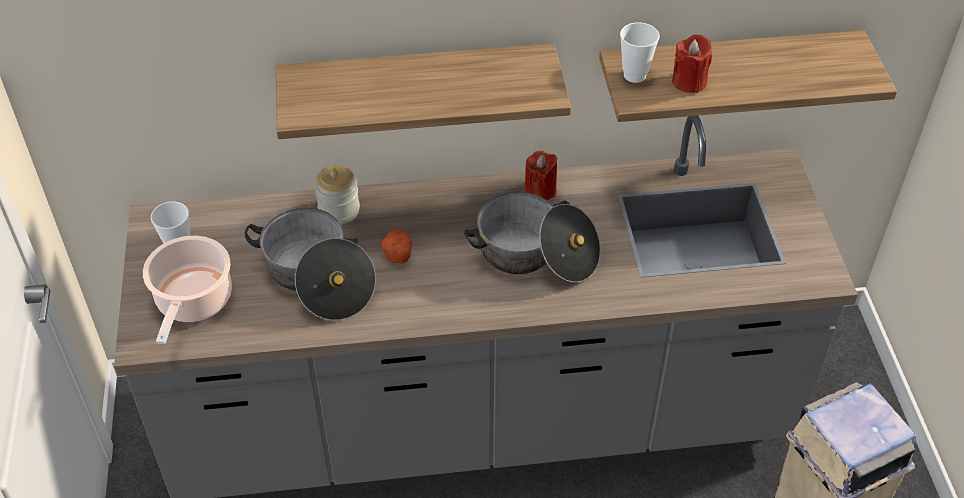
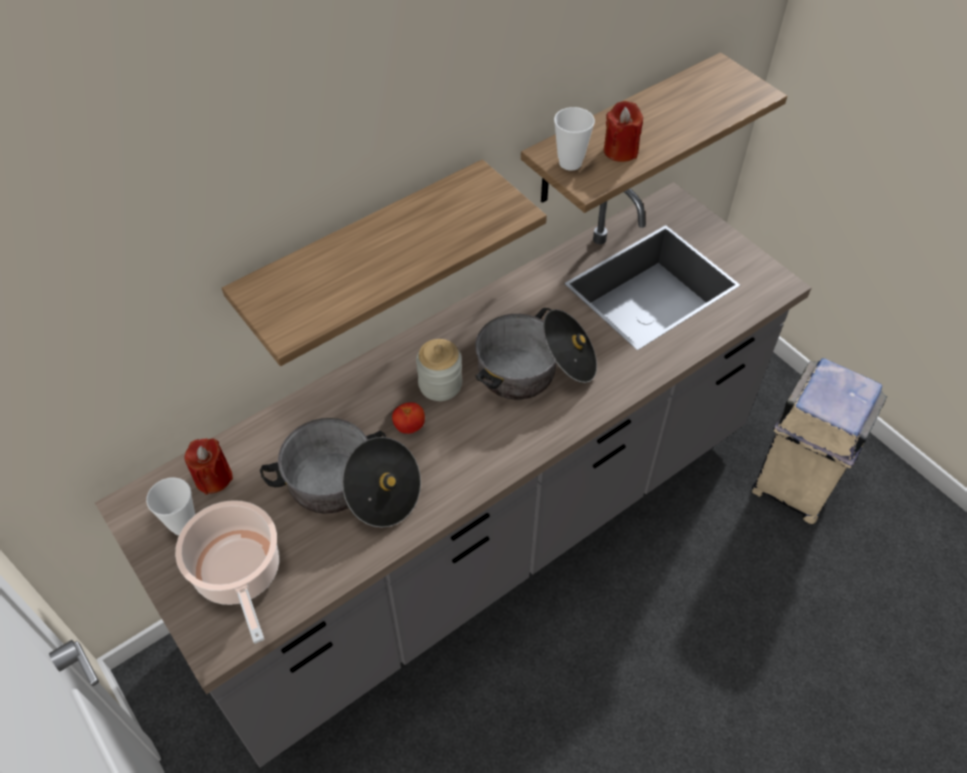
camera: 30 degrees left, 5 degrees up
(339, 210) = (322, 409): jar -> jar (440, 384)
(397, 253) = (409, 426): potato -> tomato
(540, 190) = (495, 307): red candle -> red candle (213, 478)

